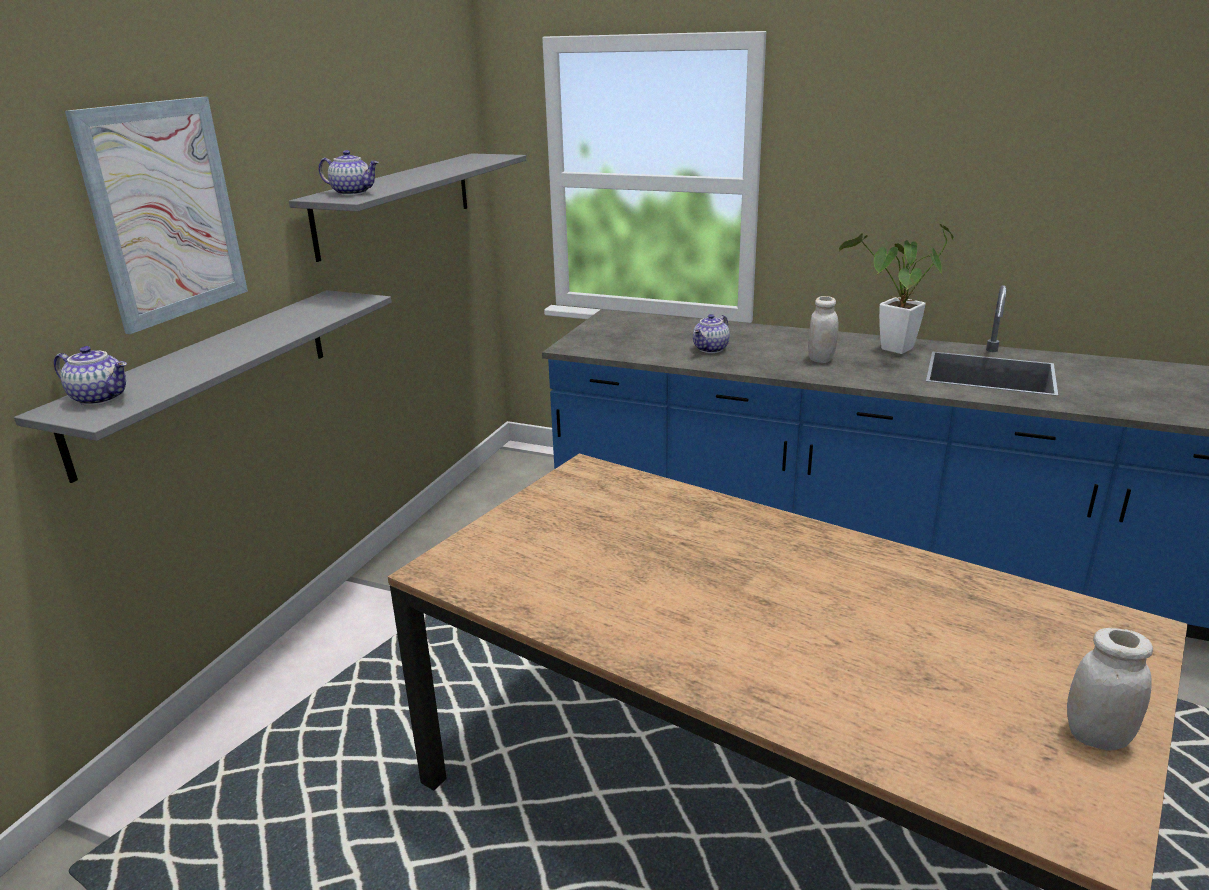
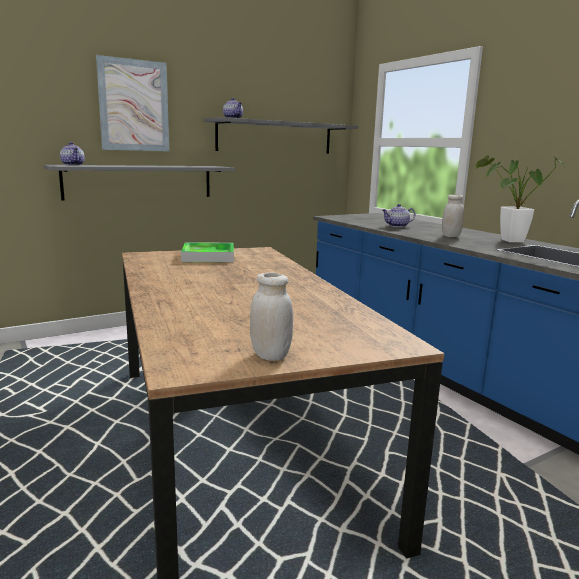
camera: 35 degrees right, 10 degrees down
(556, 525) = (208, 256): none -> tray

